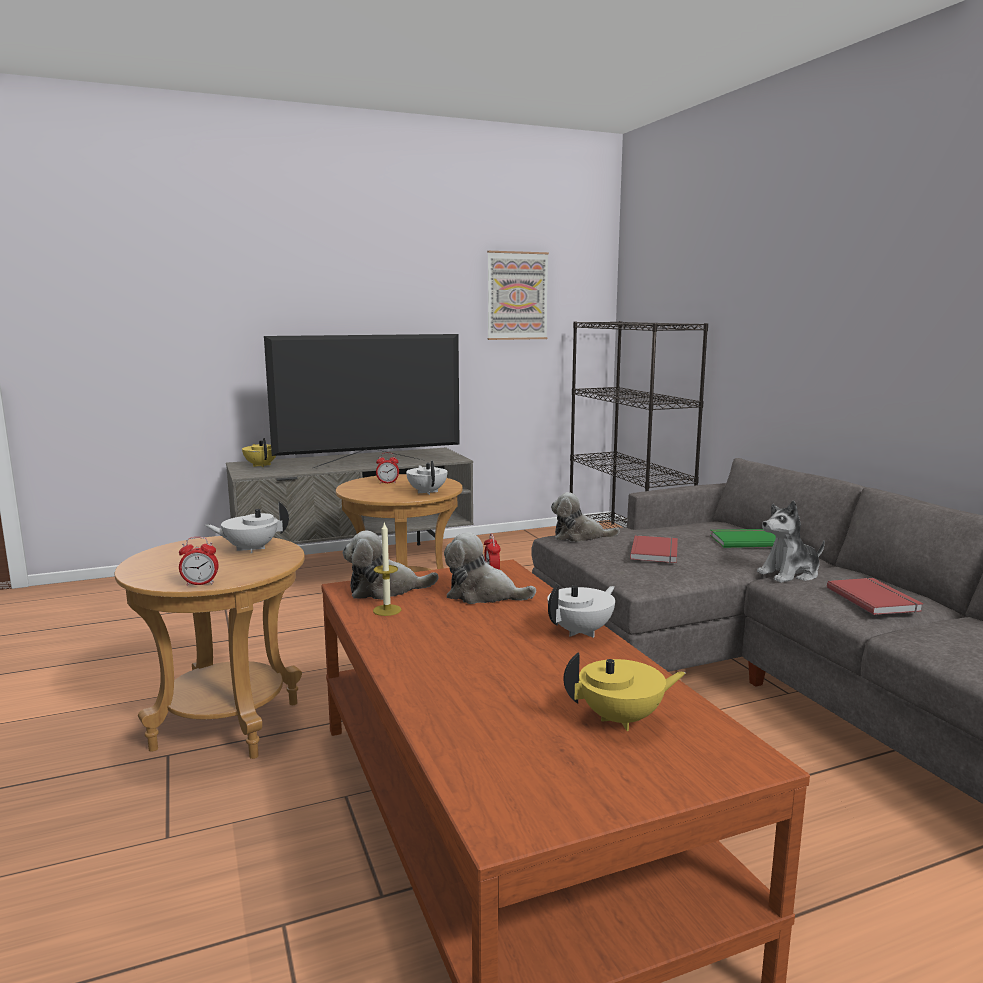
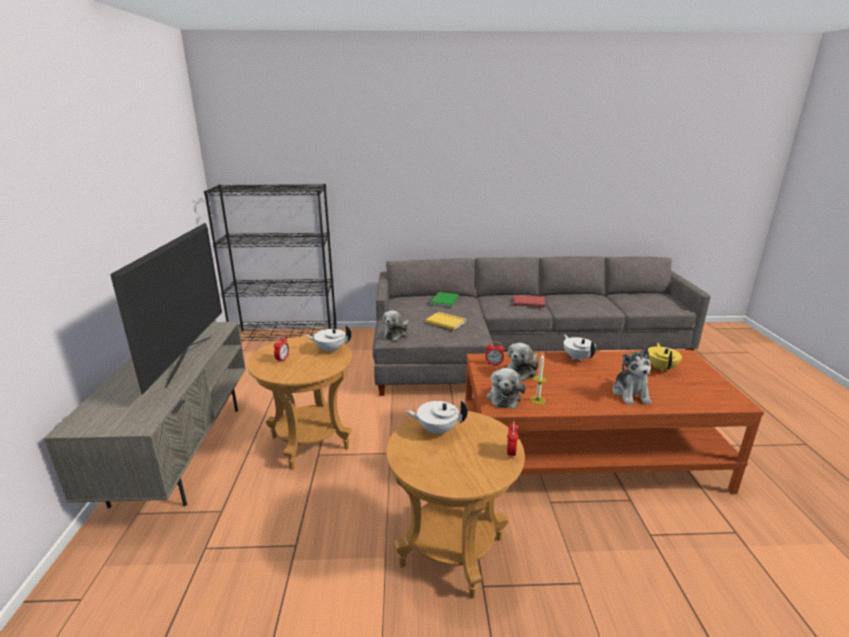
camera: 70 degrees left, 10 degrees up
(250, 549) = (437, 430): white teapot -> white teapot turned 90 degrees clockwise
(261, 465) = (105, 414): yellow teapot -> none
(517, 296) = (167, 176): picture -> none
(656, 552) = (446, 322): red book -> yellow book
(790, 574) = (488, 306): plush toy -> plush toy (631, 394)

